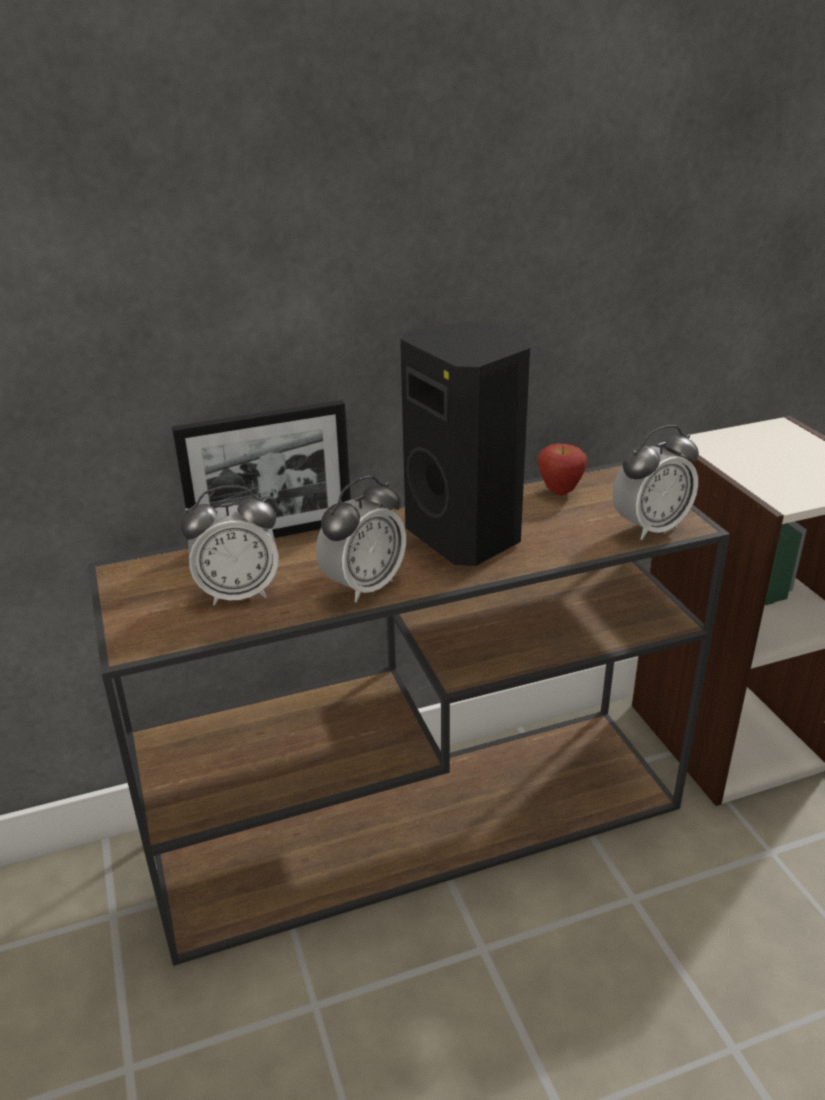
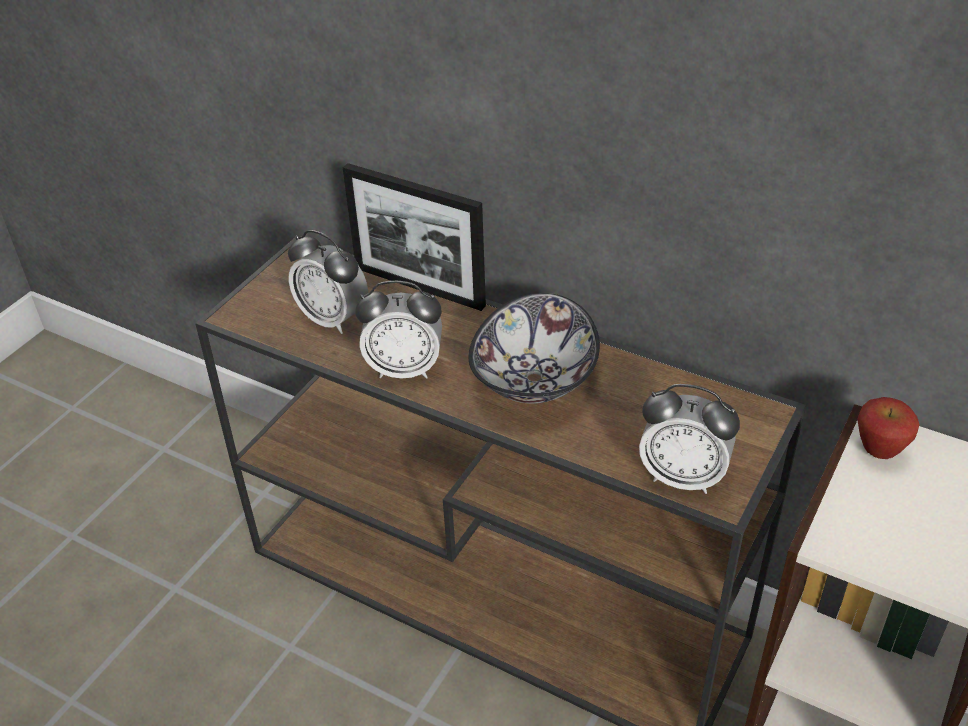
camera: 50 degrees right, 10 degrees up
(467, 536) = (535, 379): black speaker -> bowl
(560, 491) = (676, 390): apple -> apple (879, 452)

